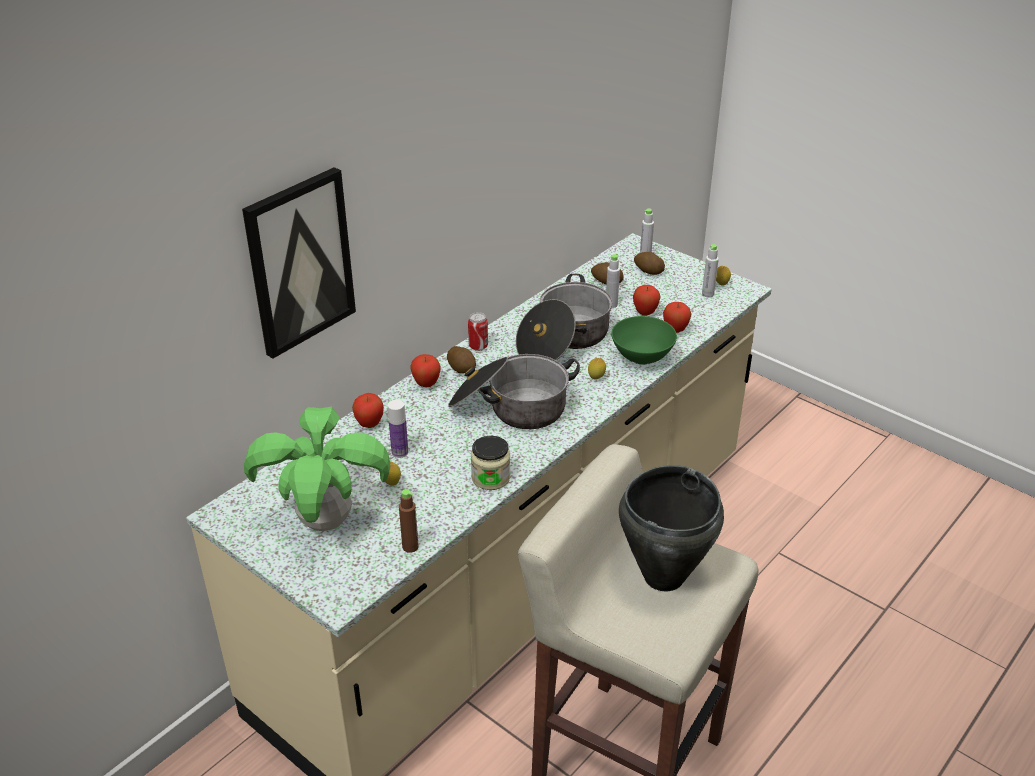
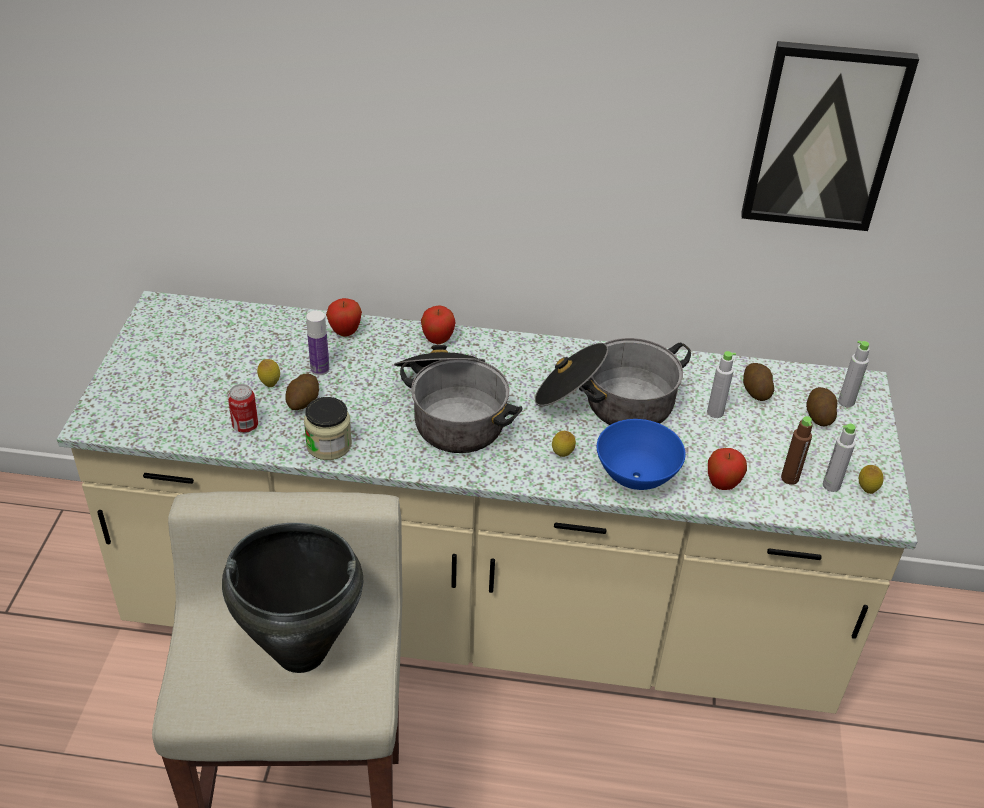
camera: 55 degrees right, 5 degrees up
(299, 262) = (312, 124): picture -> picture (824, 137)
(326, 522) = (189, 368): potted plant -> none
(410, 547) = (190, 435): brown bottle -> brown bottle (789, 478)
(462, 368) = (485, 352): potato -> potato (303, 403)
(478, 346) = (533, 347): can -> can (245, 426)
(642, 358) = (636, 478): green bowl -> blue bowl
(645, 313) = (729, 446): apple -> none

